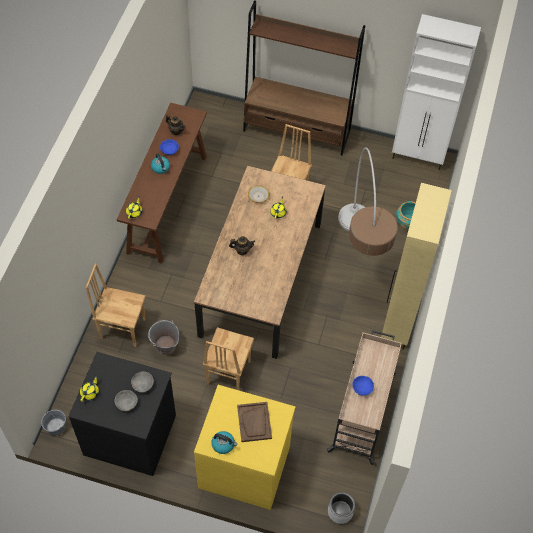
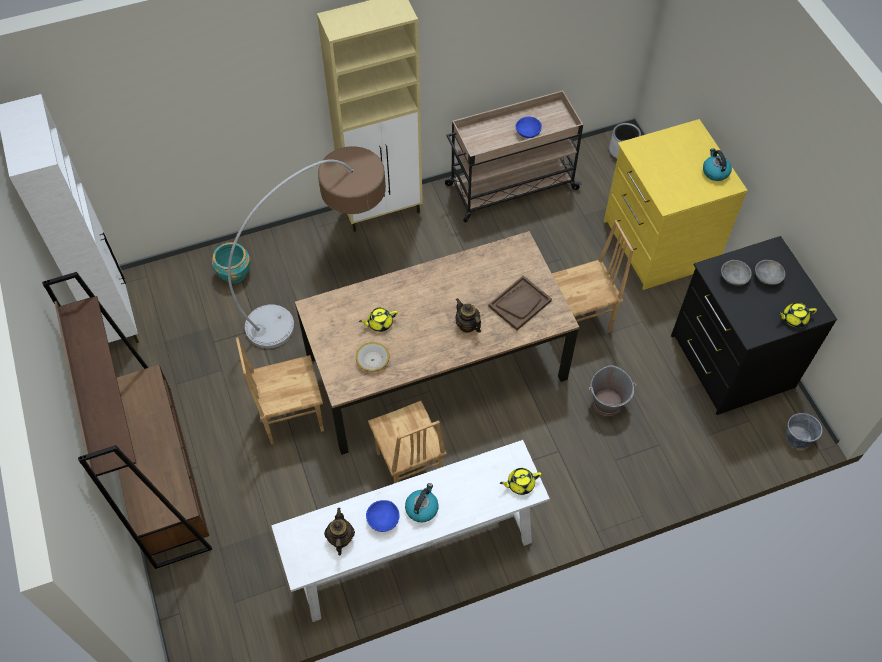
camera: 125 degrees left, 0 degrees up
(122, 328) = (629, 464): brown chair -> brown chair (408, 468)
(168, 203) = (412, 554): brown console table -> white console table
(254, 422) = (668, 162): brown tray -> brown tray (519, 303)

